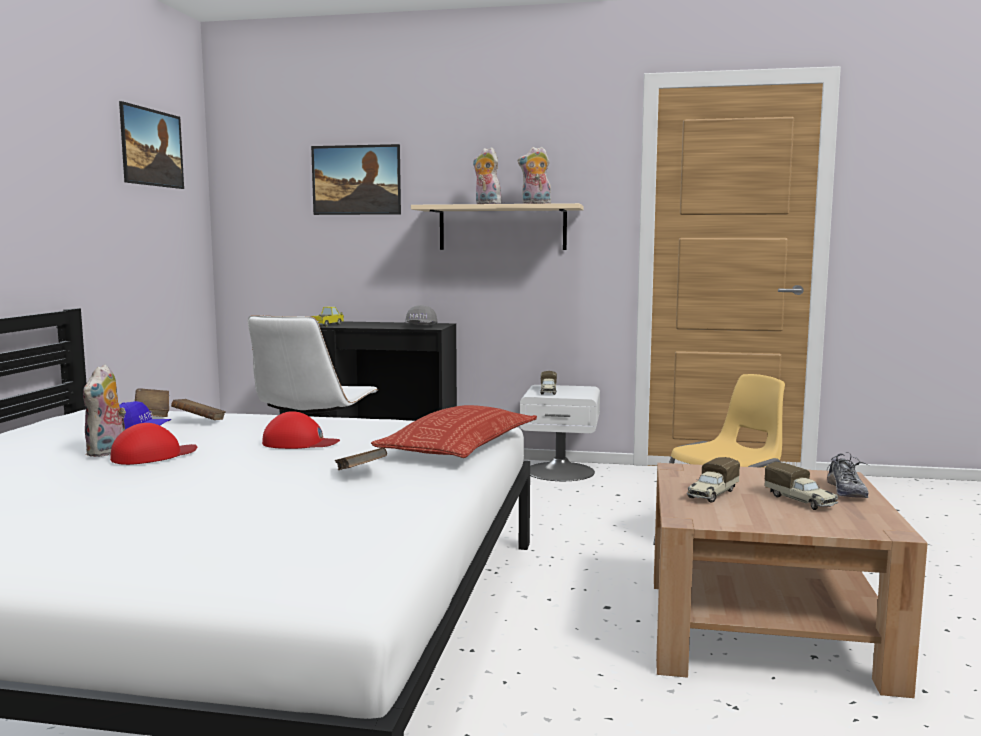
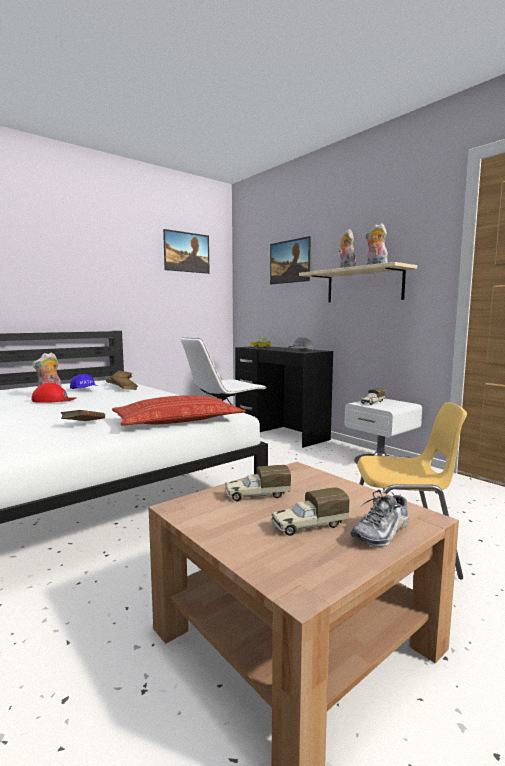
camera: 40 degrees right, 0 degrees up
(300, 443) = (120, 405): red cap -> none
(801, 501) = (308, 526): toy truck -> toy truck turned 60 degrees clockwise

